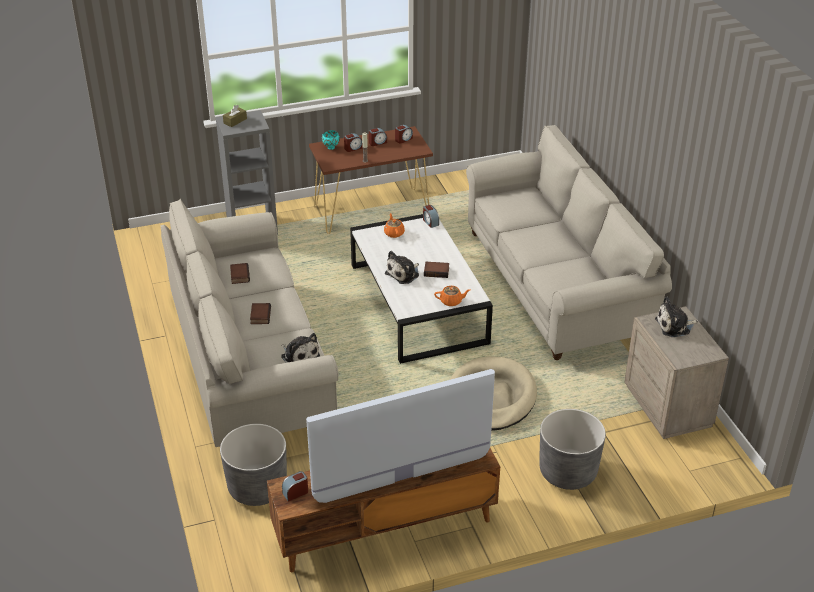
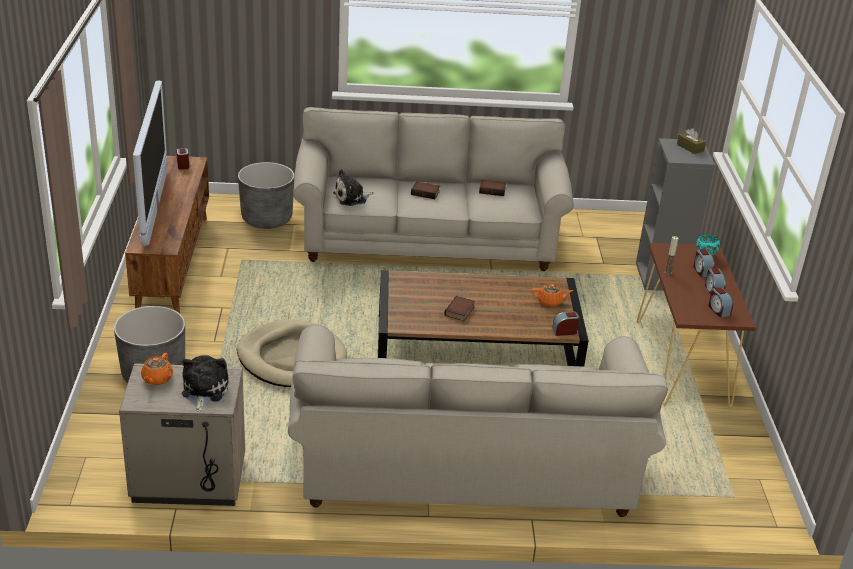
camera: 105 degrees right, 5 degrees down
(404, 274) = (466, 290): plush toy -> none
(418, 303) = (475, 352): white coffee table -> brown coffee table
(451, 301) = (400, 307): orange teapot -> orange teapot (157, 379)

